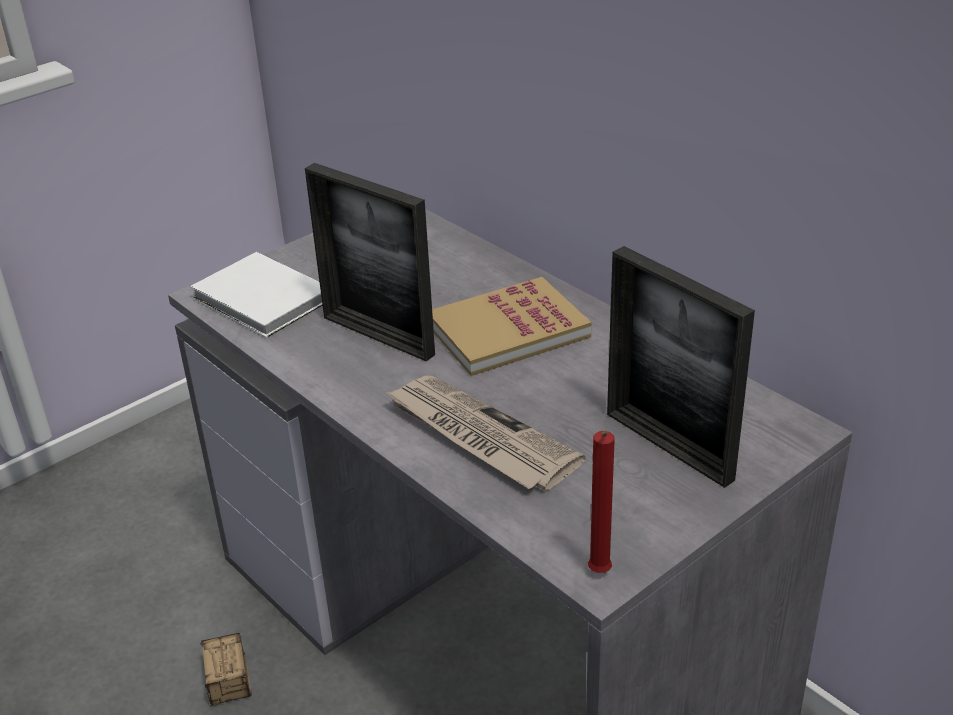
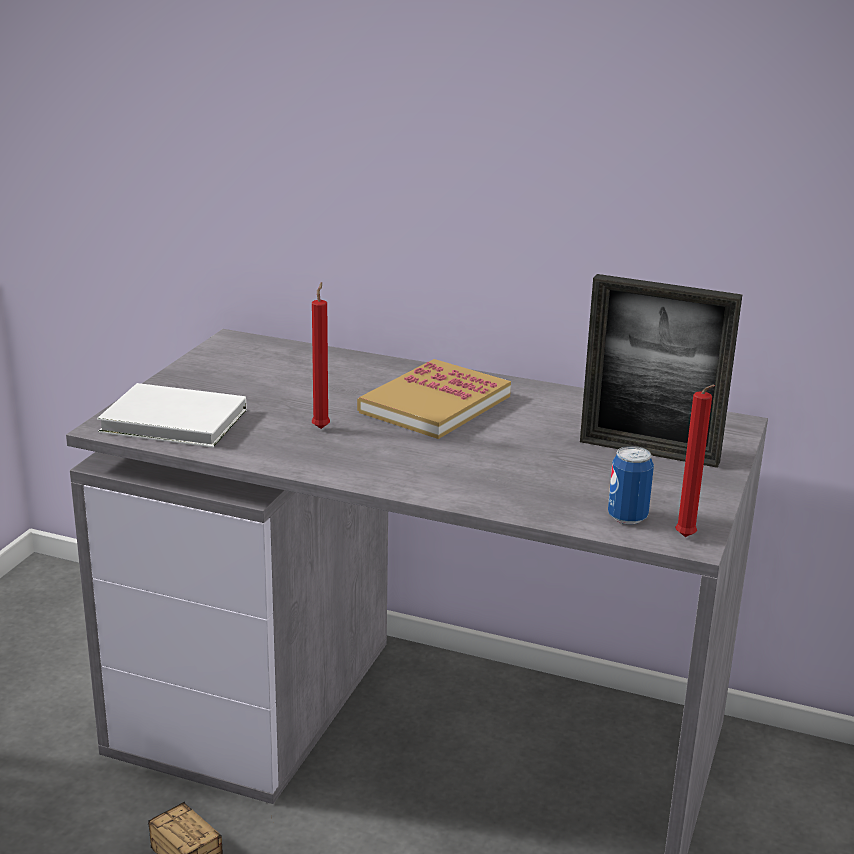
camera: 30 degrees left, 10 degrees down
(378, 336) = (321, 427): picture frame -> red candle
(479, 436) = (492, 476): newspaper -> none
(563, 528) = (627, 517): none -> can

